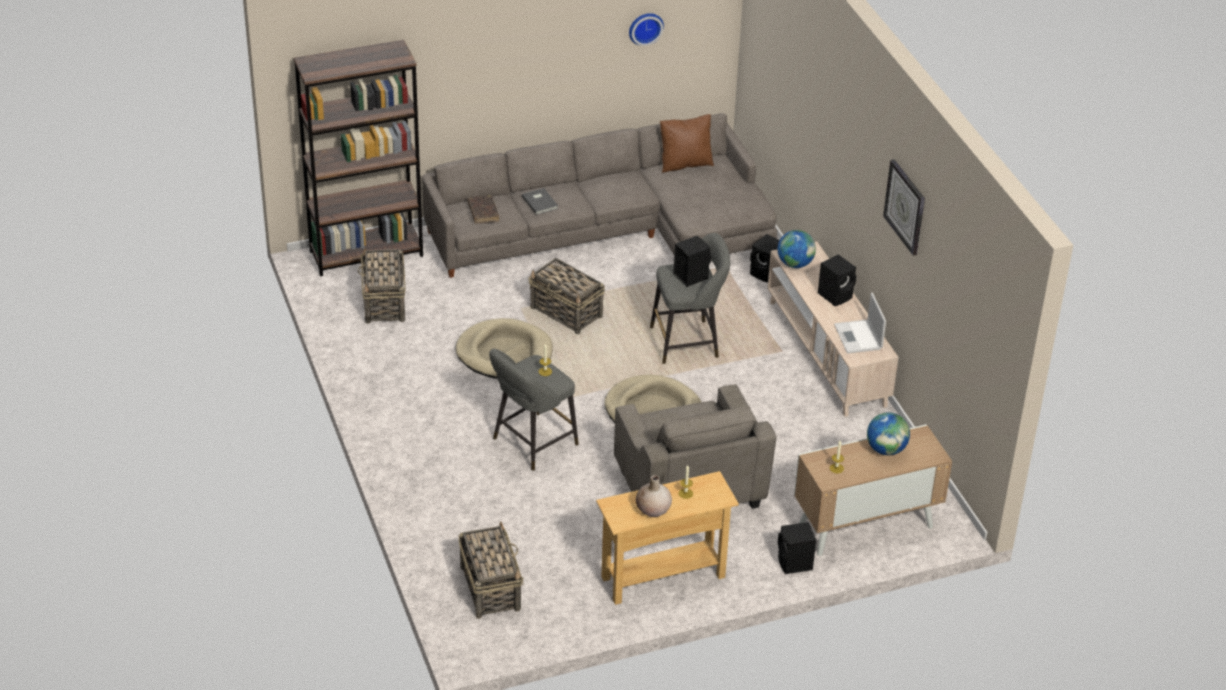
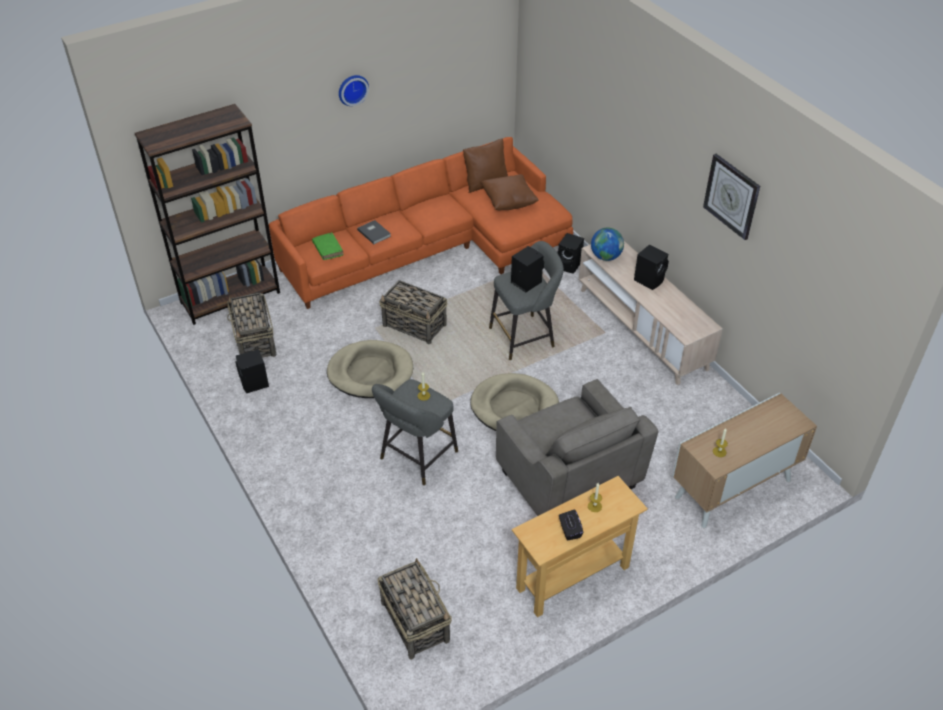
camera: 10 degrees left, 5 degrees up
(483, 213) = (328, 249): brown book -> green book
(611, 230) = (433, 246): grey sofa -> orange sofa
(645, 27) = (441, 70): wall clock -> wall clock (352, 89)
(653, 510) = (569, 530): beige vase -> black tissue box
(705, 190) = (508, 202): none -> brown pillow
(795, 564) = (686, 541): black speaker -> black speaker (254, 384)
(858, 337) = (682, 316): laptop -> none
(886, 449) = (755, 424): globe -> none

